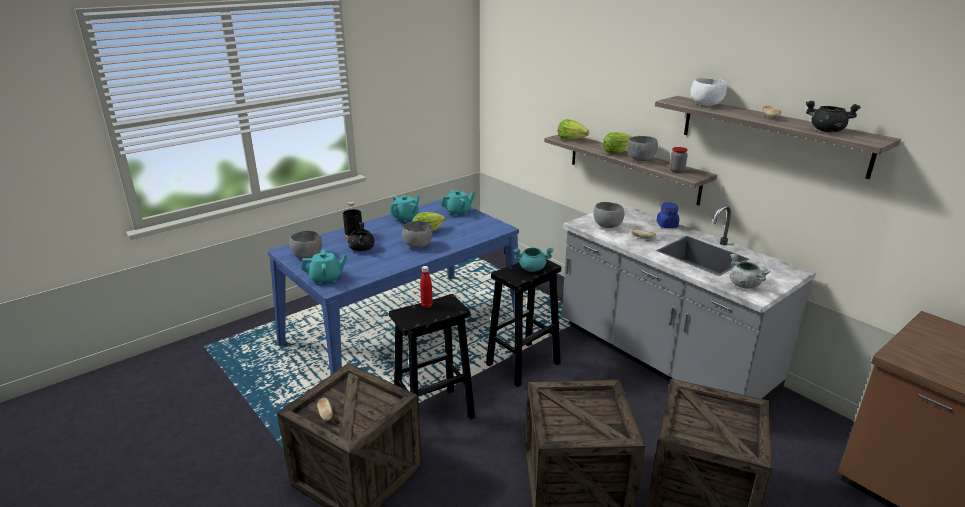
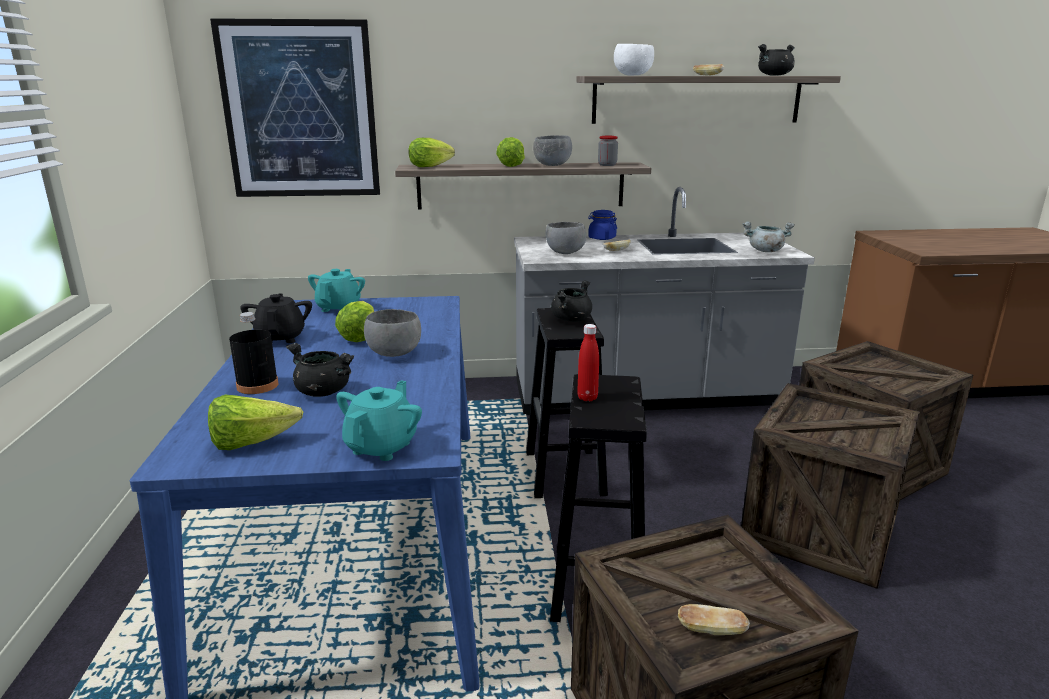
camera: 55 degrees left, 5 degrees down
(307, 256) = (251, 443): grey bowl -> lettuce
(405, 218) = (281, 338): turquoise teapot -> black teapot
(524, 87) = (300, 111): none -> picture
(532, 268) = (571, 319): turquoise cooking pot -> black cooking pot

